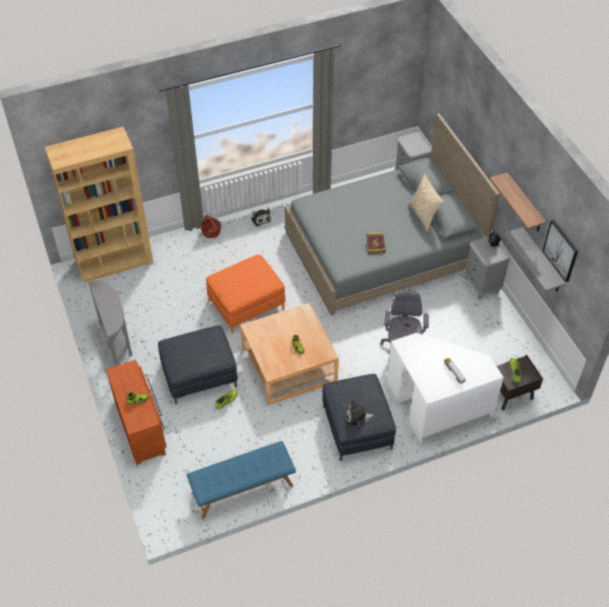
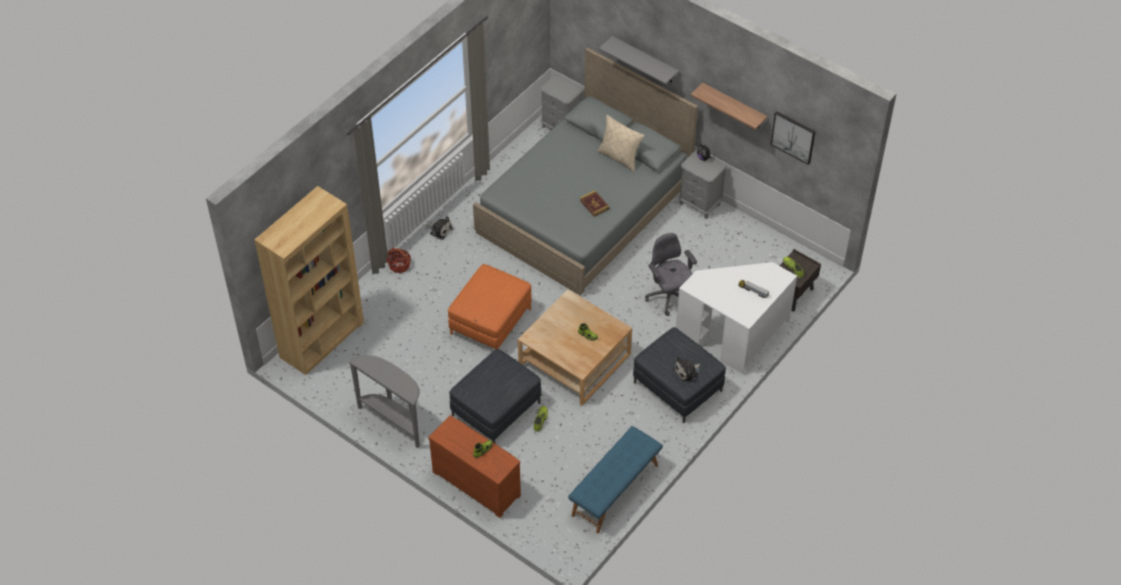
camera: 30 degrees left, 0 degrees up
(542, 261) = (770, 155): grey shelf -> grey shelf (644, 60)

